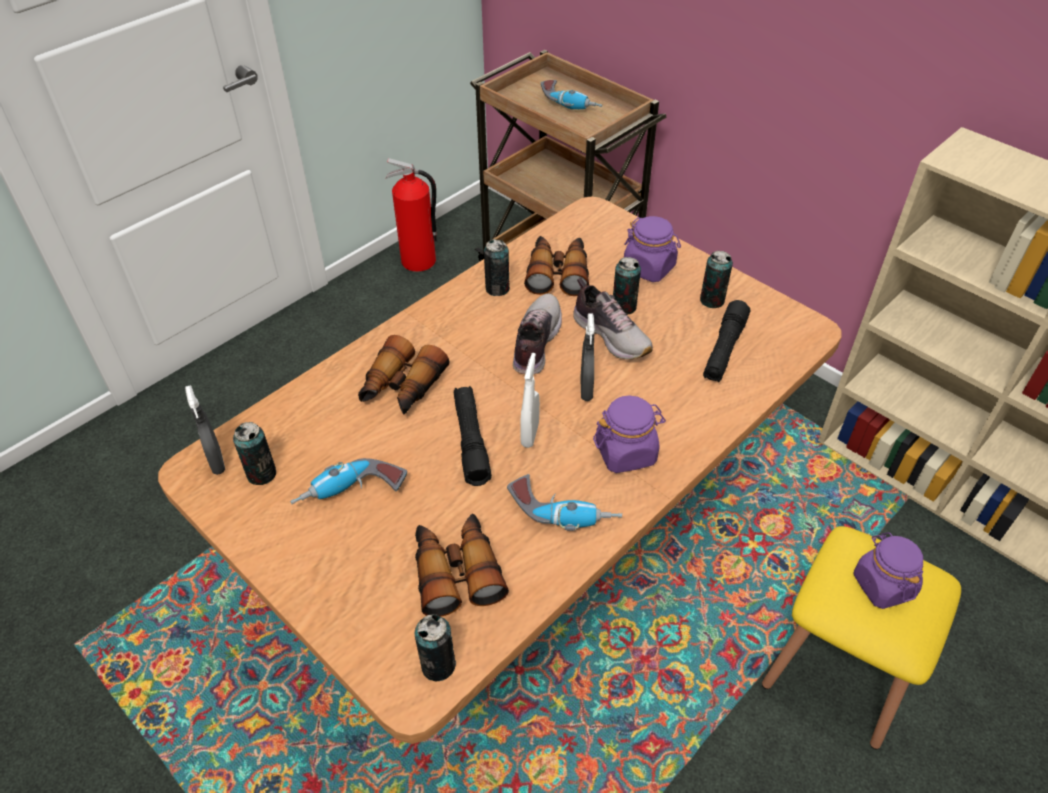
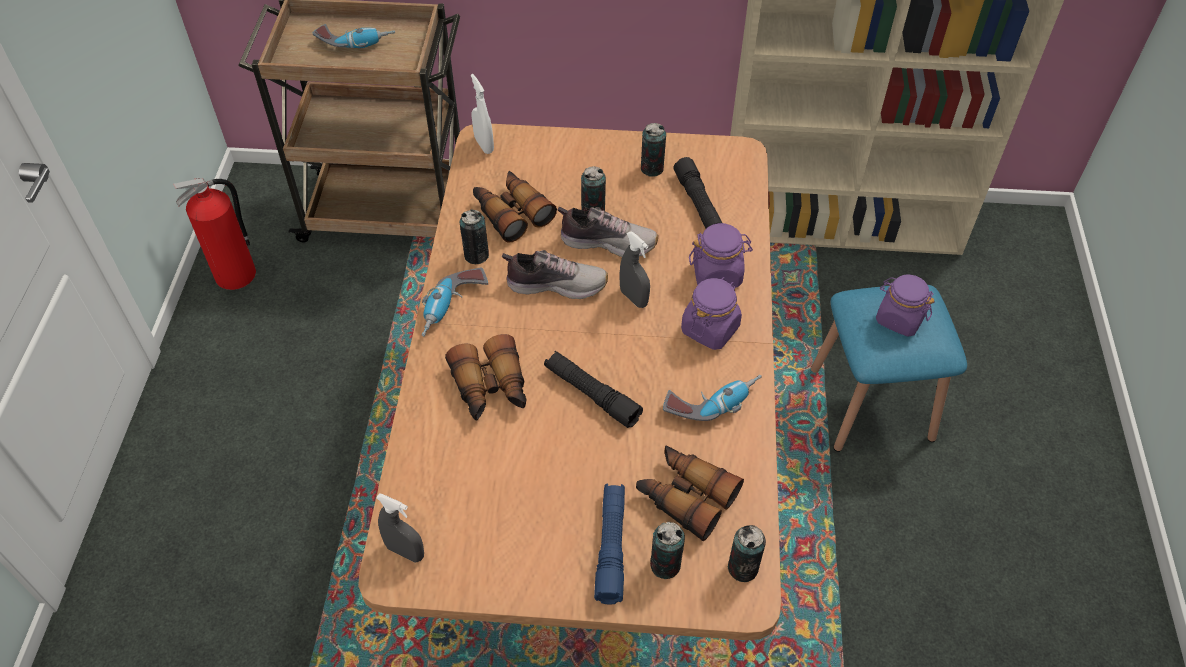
camera: 40 degrees left, 5 degrees up
(261, 474) = (456, 534): can -> can (665, 565)
(351, 494) = (547, 498): power drill -> power drill (452, 308)
(355, 566) = (611, 547): none -> blue flashlight
(530, 434) = (630, 360): white spray bottle -> white spray bottle (484, 145)
(534, 343) = (556, 284): shoe -> shoe turned 120 degrees clockwise
(649, 268) = (579, 167): purple jar -> purple jar (717, 273)
(839, 669) = (871, 403): yellow stool -> blue stool

